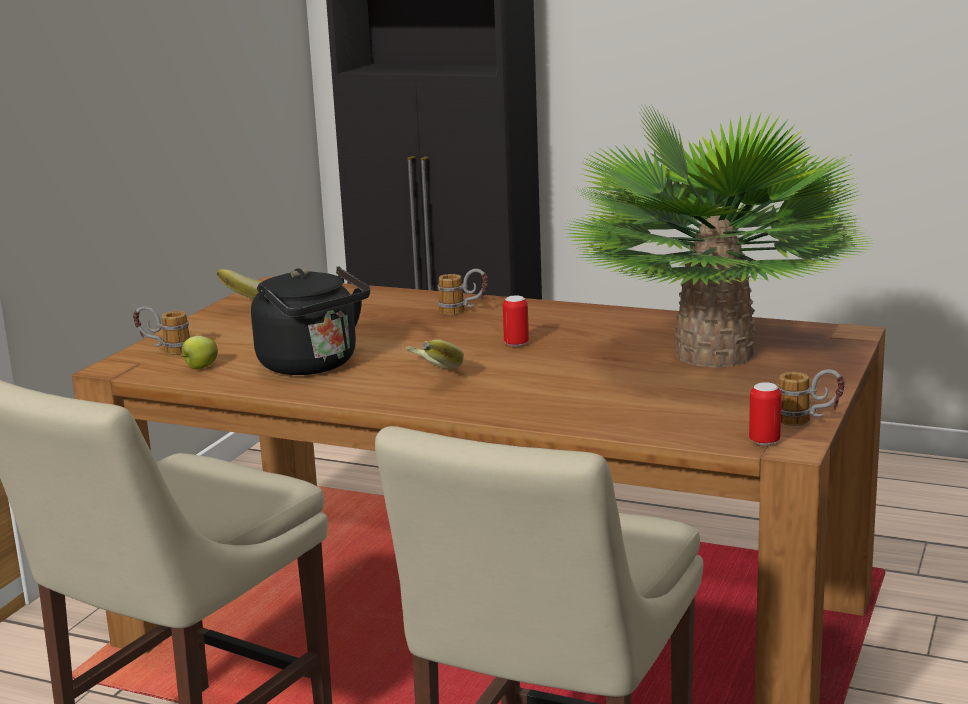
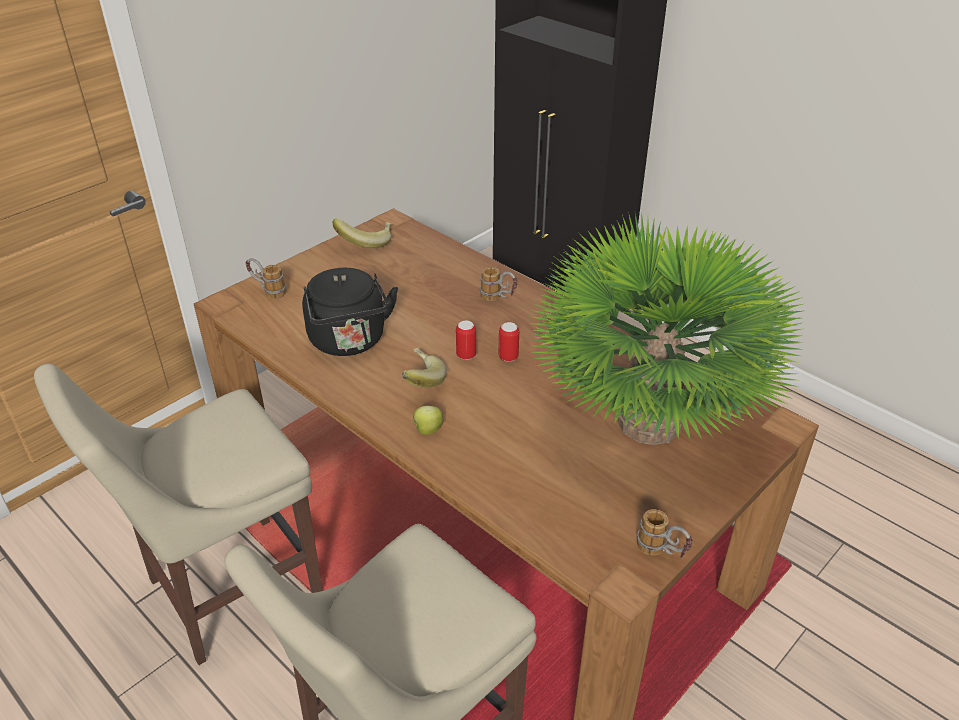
camera: 20 degrees right, 20 degrees up
(200, 368) = (276, 321): apple -> apple (427, 430)
(764, 441) = (606, 570): can -> can (466, 355)

